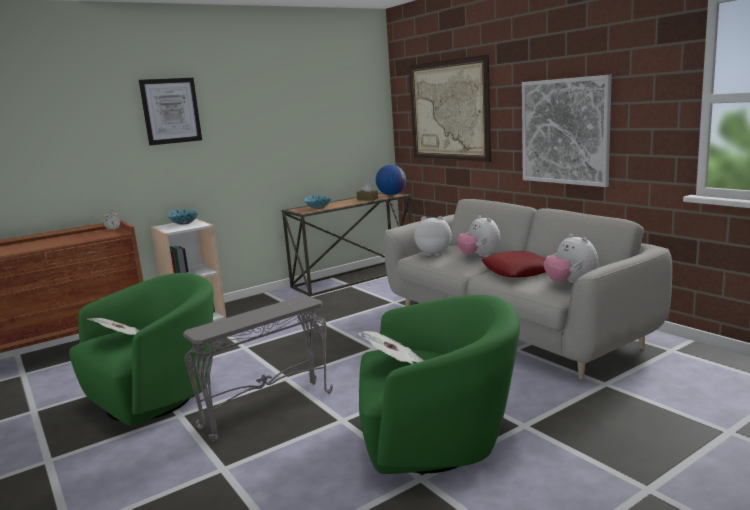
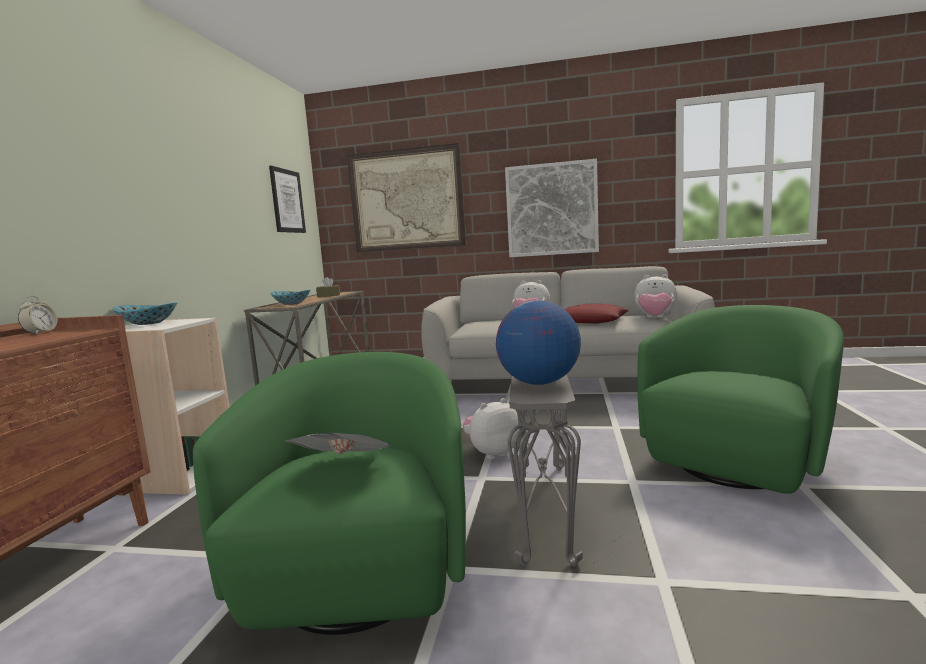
camera: 45 degrees left, 5 degrees down
(171, 111) = (106, 143): picture -> picture (287, 201)
(391, 195) = (342, 292): globe -> globe (538, 383)
(395, 364) = (724, 380): newspaper -> none
(434, 253) = (484, 325): plush toy -> plush toy (492, 453)

